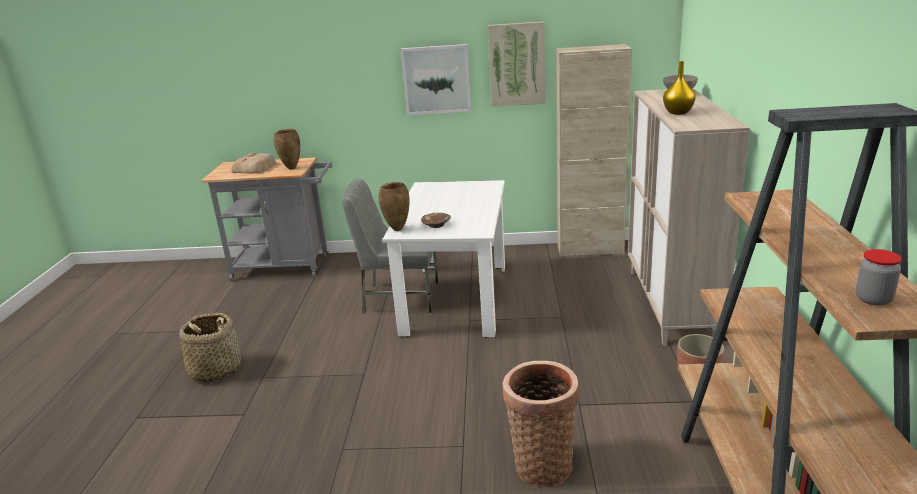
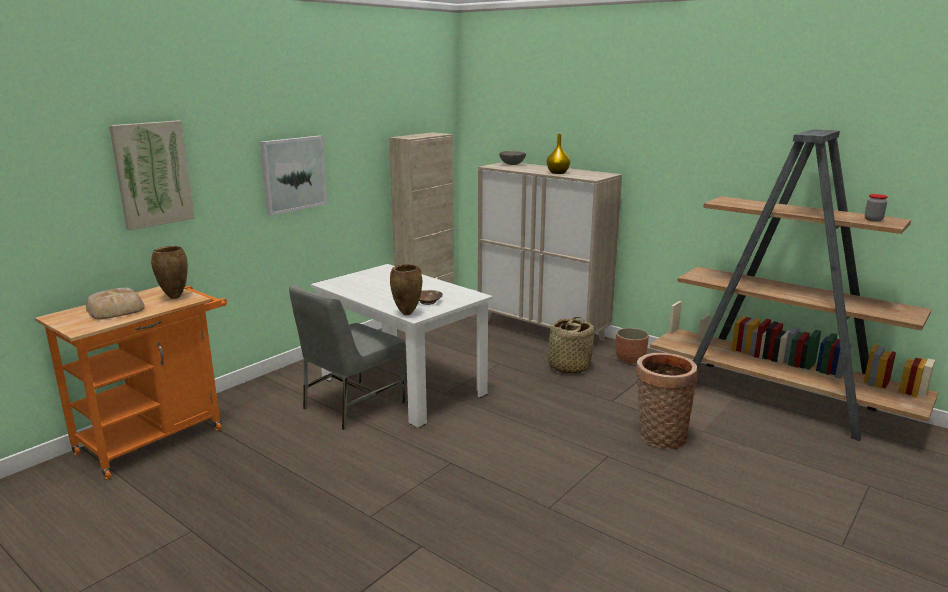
camera: 55 degrees left, 5 degrees down
(215, 370) = (303, 542): basket -> basket (568, 367)
(287, 267) = (158, 437): grey cart -> orange cart
(517, 64) = (358, 154): picture -> picture (152, 174)

